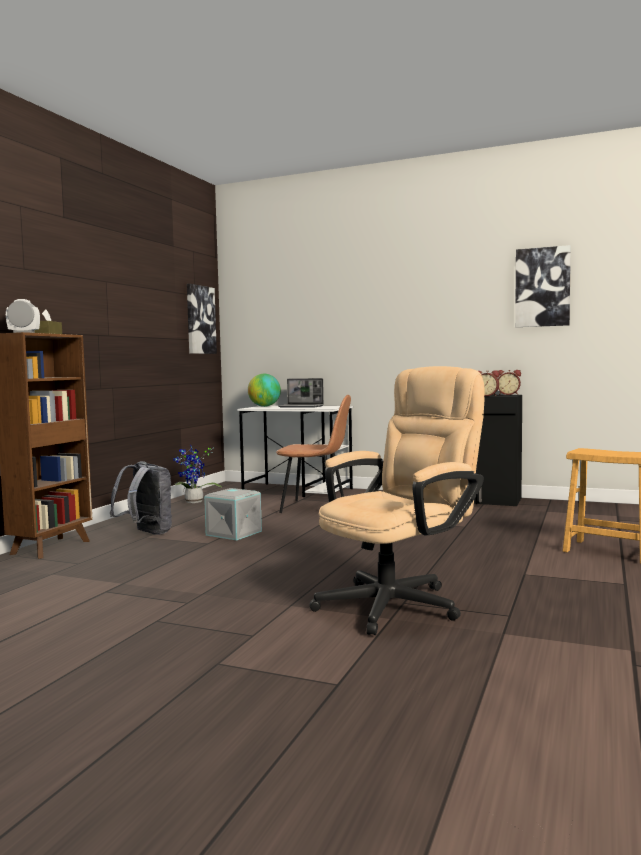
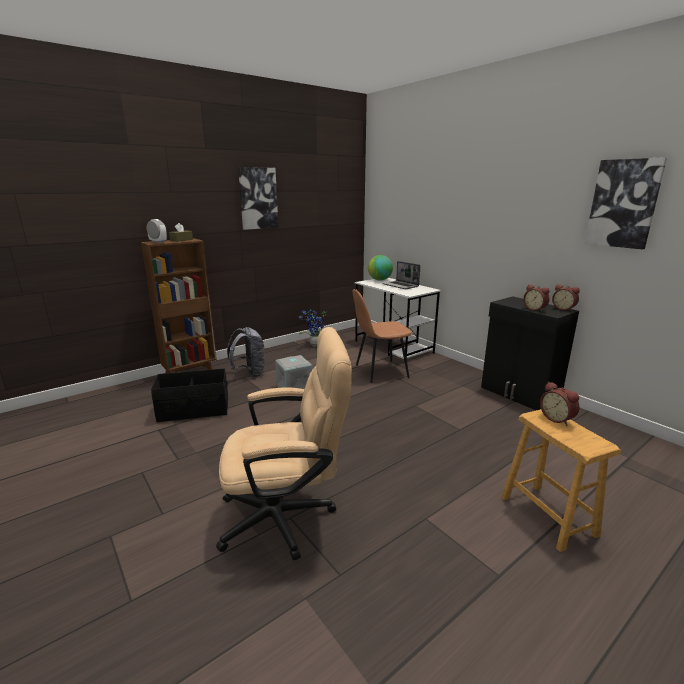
camera: 30 degrees right, 15 degrees up
(127, 570) = (194, 410): none -> black storage box
(200, 320) = (342, 209): picture -> picture (258, 198)
(315, 508) = (380, 371): brown chair -> brown chair turned 120 degrees clockwise
(596, 450) = (557, 418): none -> alarm clock

